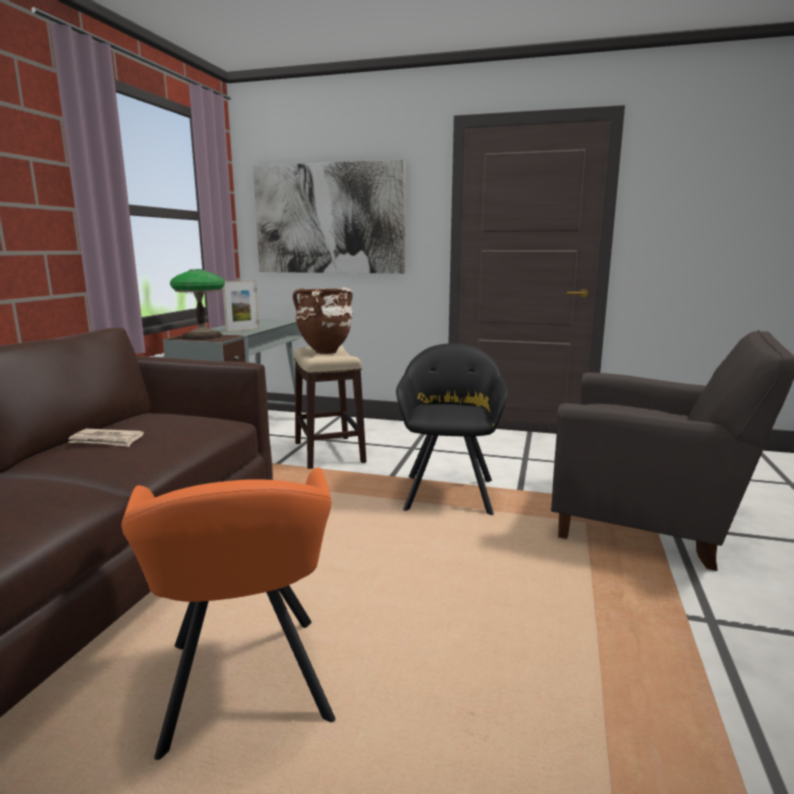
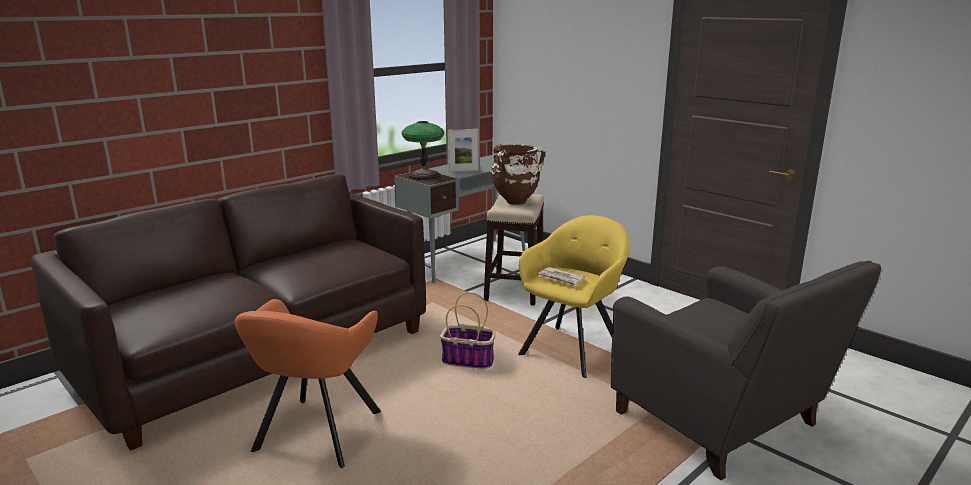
camera: 30 degrees right, 5 degrees up
(107, 440) = (300, 260): newspaper -> newspaper (561, 279)
(329, 219) = (563, 69): picture -> none
(357, 530) = (469, 360): none -> basket
(450, 492) = (574, 349): black armchair -> yellow armchair

